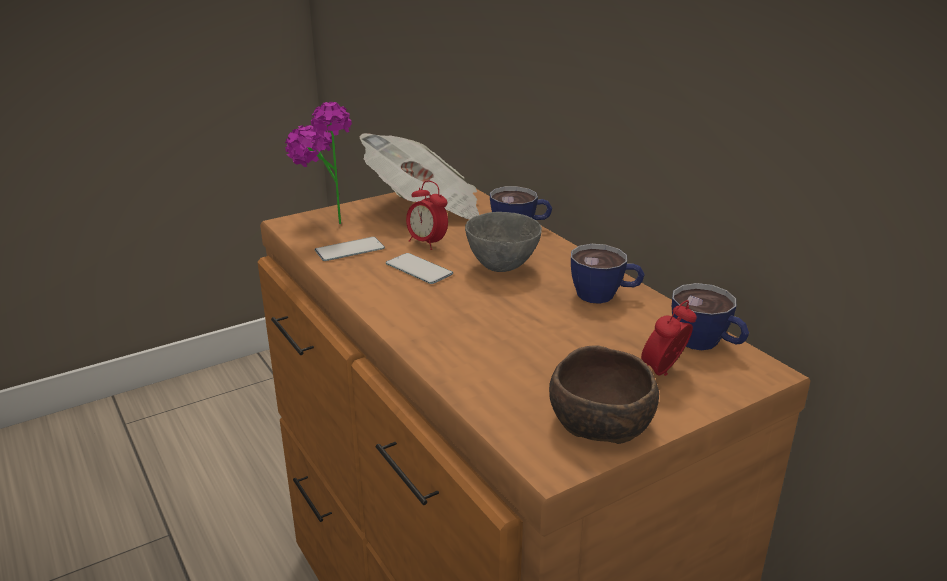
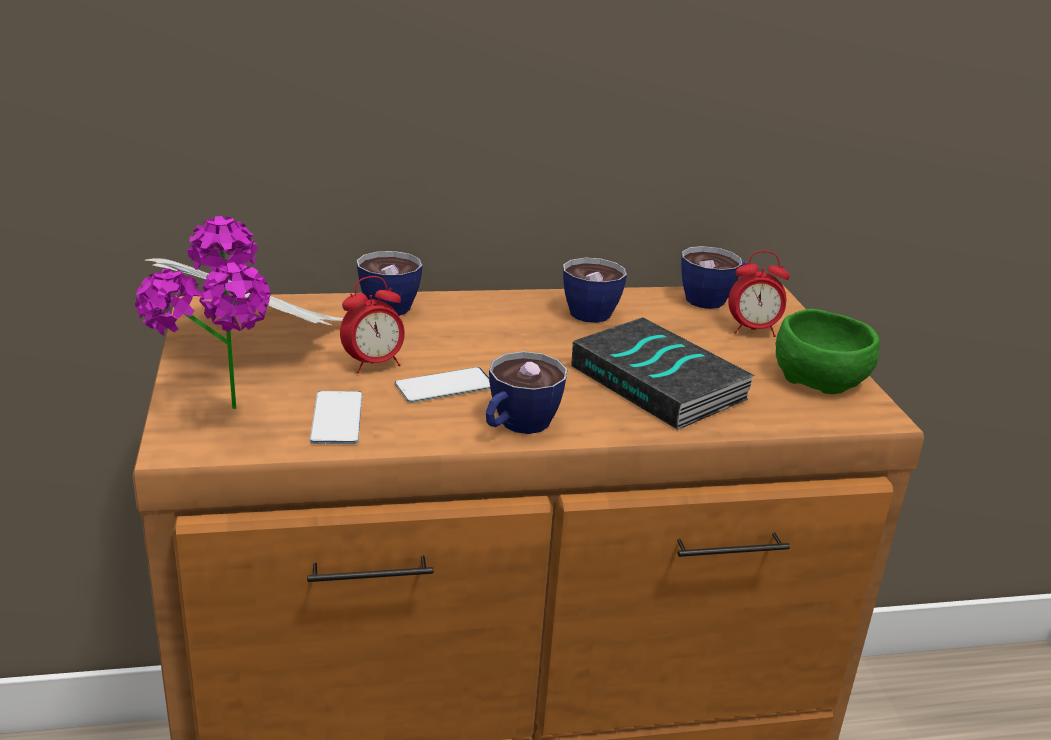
camera: 70 degrees left, 0 degrees up
(384, 302) = (517, 426): none -> cup
(502, 266) = (483, 339): grey bowl -> none
(503, 344) = (661, 383): none -> book
(602, 423) = (822, 378): brown bowl -> green bowl
(663, 373) = (753, 330): alarm clock -> alarm clock turned 60 degrees counterclockwise

